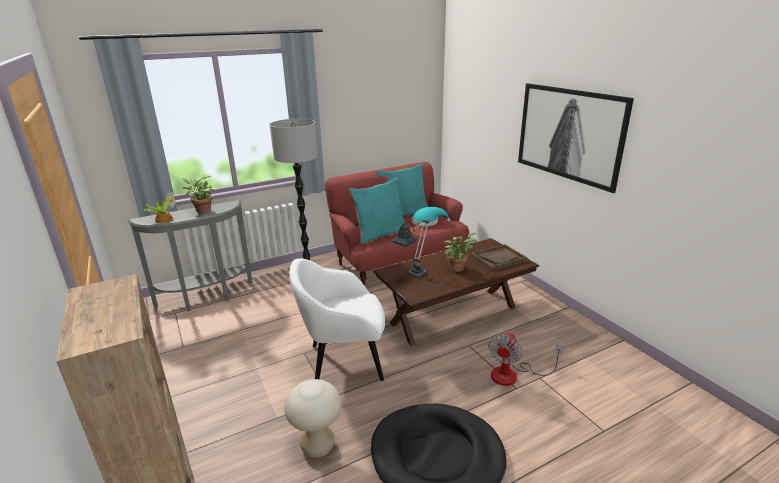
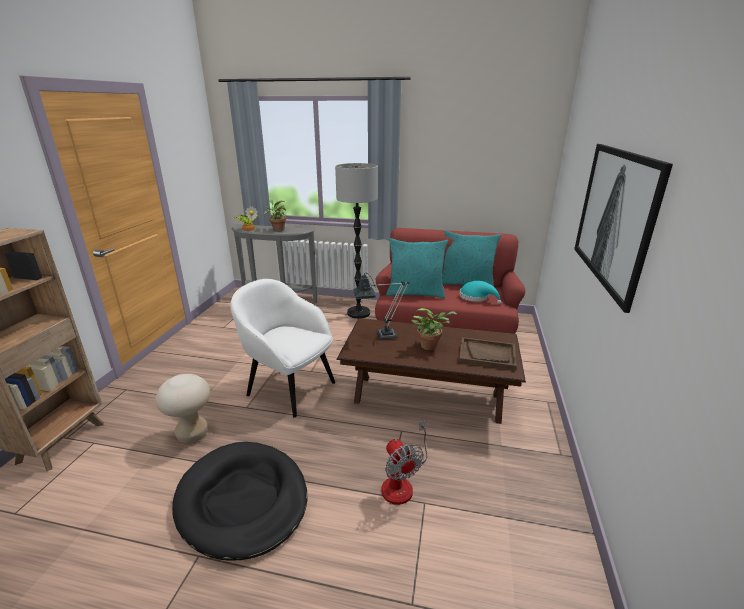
camera: 40 degrees right, 0 degrees up
(513, 375) = (402, 482): fan -> fan turned 90 degrees counterclockwise

